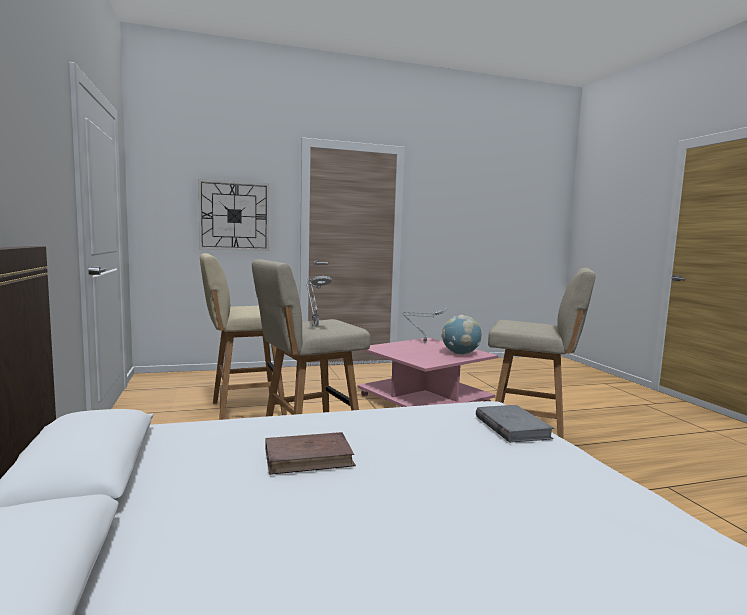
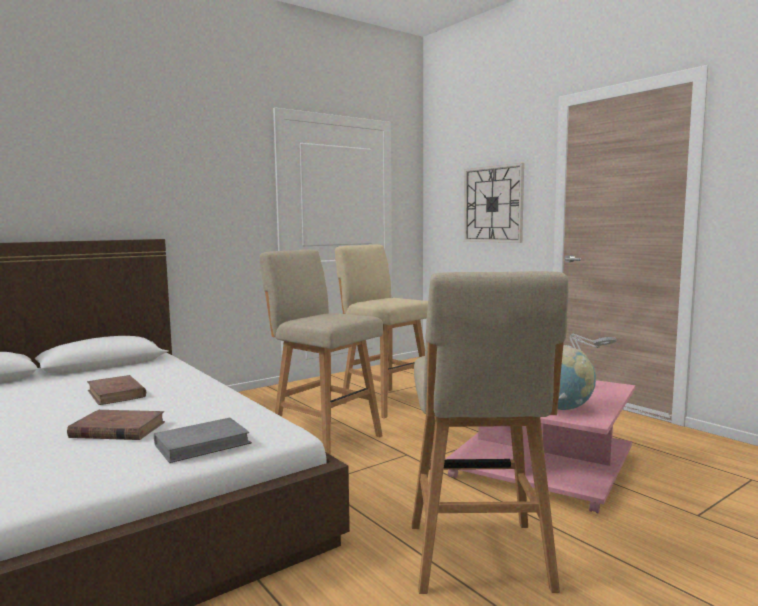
camera: 70 degrees right, 0 degrees up
(315, 326) = (315, 316): grey table lamp -> none
(456, 457) = (117, 430): none -> brown book

